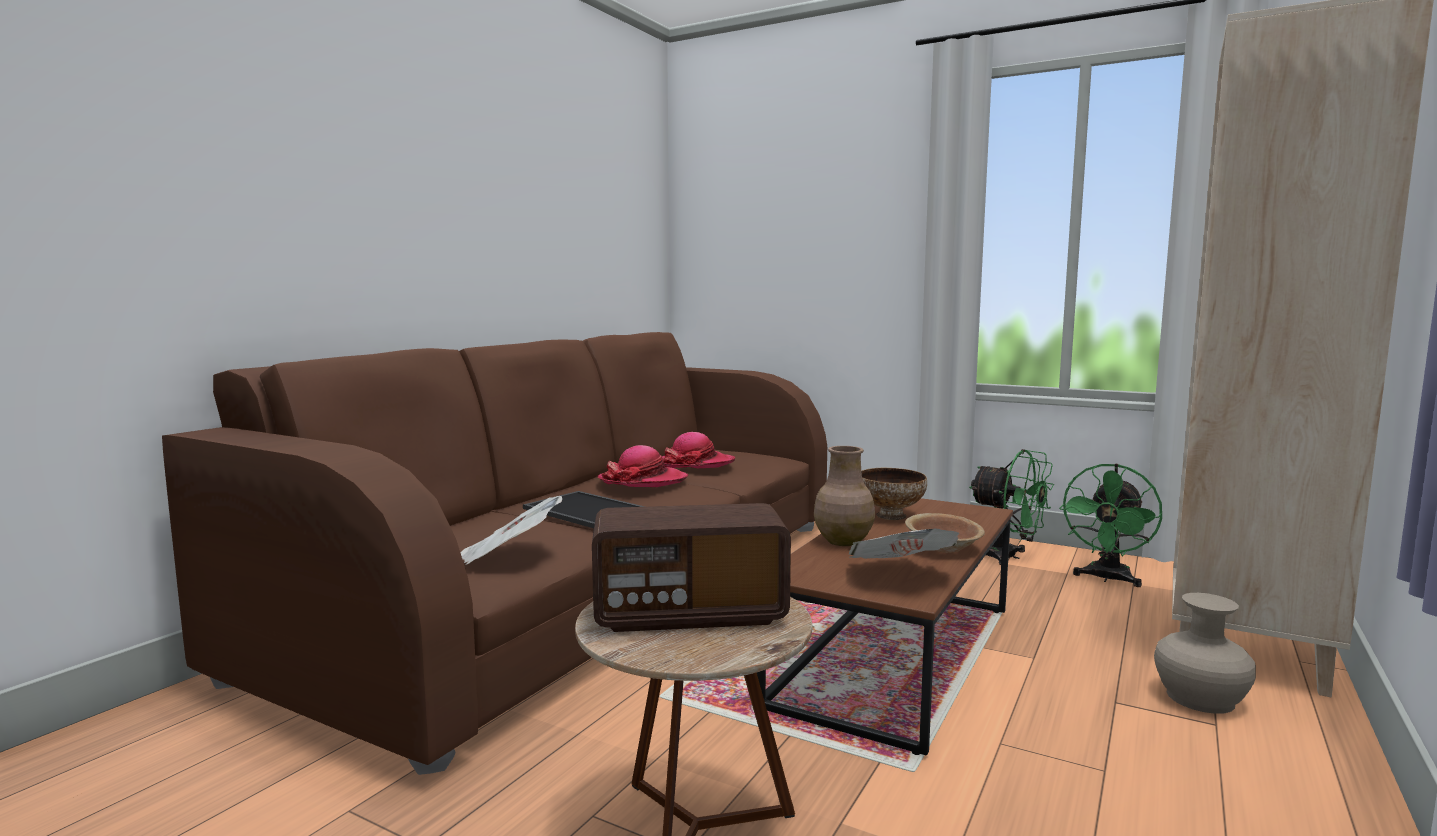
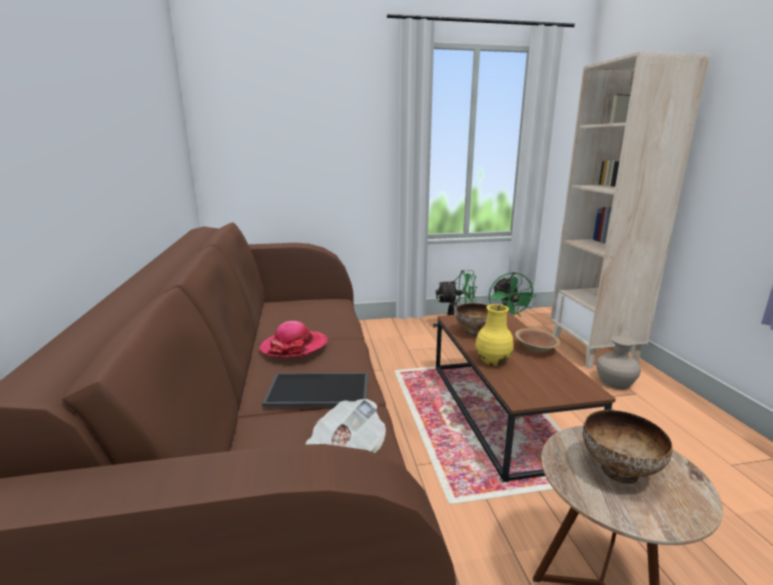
camera: 40 degrees left, 10 degrees up
(689, 613) = (618, 471): radio -> bowl
(694, 464) = (294, 319): hat -> none
(842, 541) = (492, 361): brown vase -> yellow vase
(900, 575) = (558, 377): newspaper -> none

